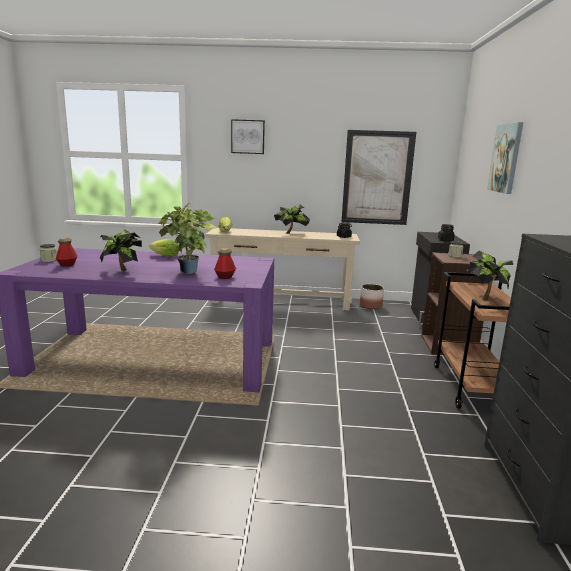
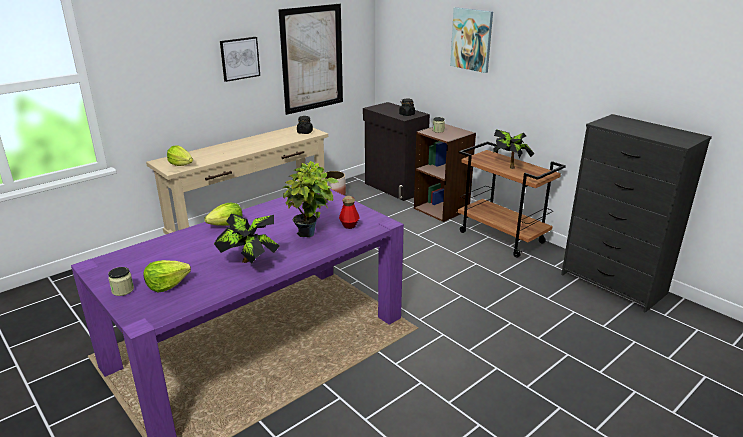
camera: 45 degrees left, 10 degrees up
(67, 265) = (166, 284): bottle -> lettuce
(248, 137) = (168, 34): picture -> picture (239, 58)
(291, 233) = (249, 143): potted plant -> none

